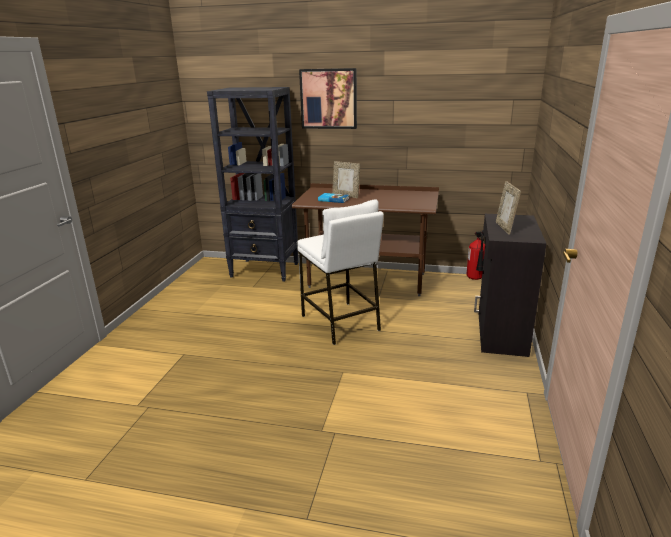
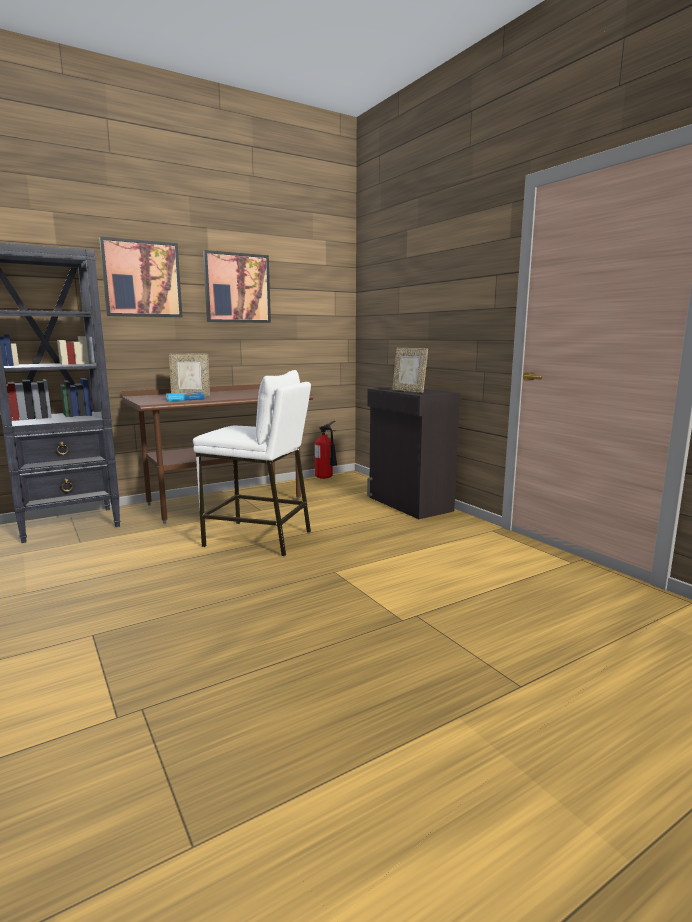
camera: 45 degrees left, 10 degrees down
(407, 102) = (237, 288): none -> picture

